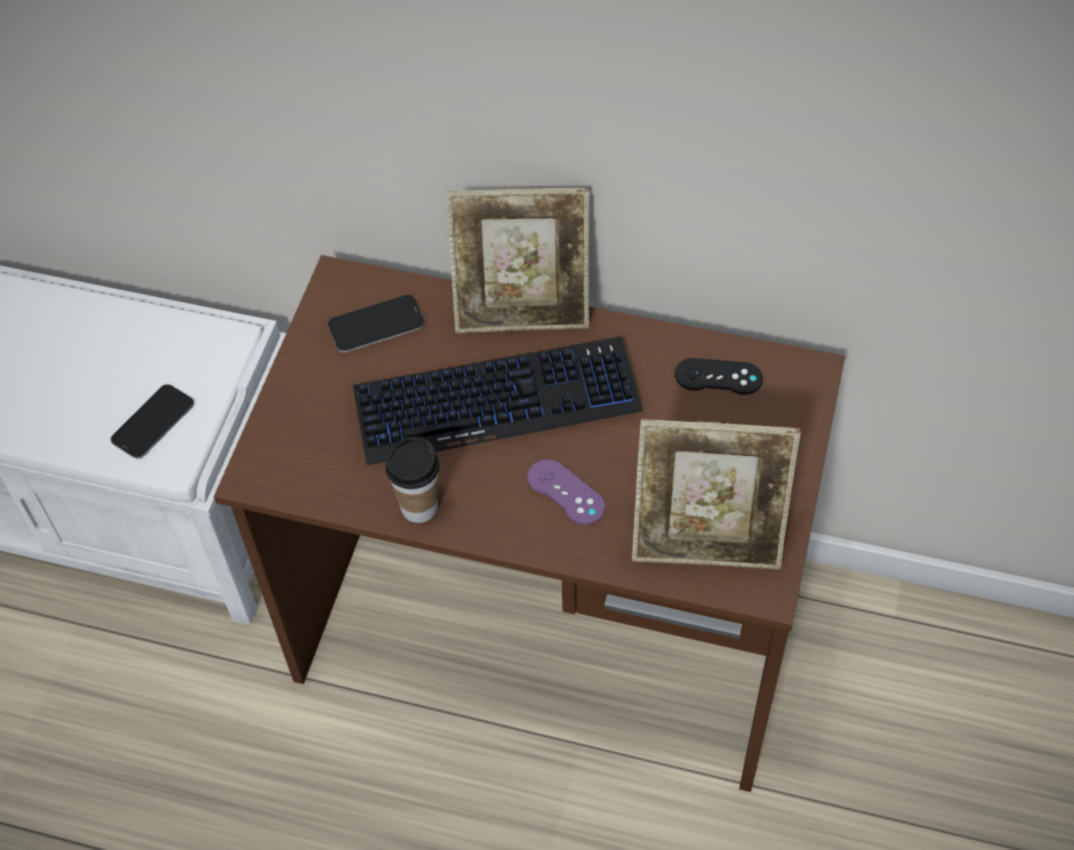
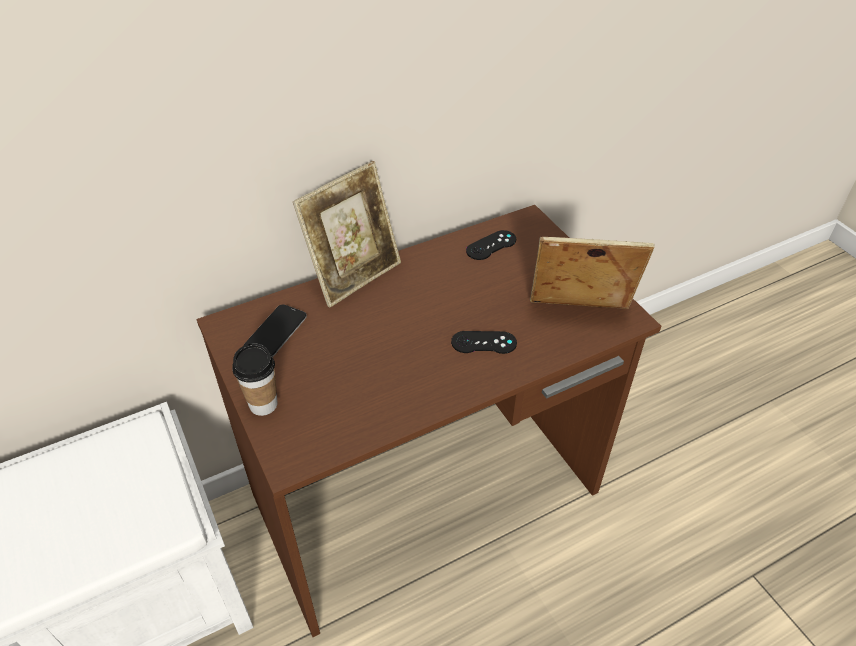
camera: 45 degrees left, 10 degrees down
(153, 422) = (136, 513): phone -> none
(419, 507) = (414, 405): cup -> cup (263, 404)
(497, 401) = (393, 325): keyboard -> none
(566, 492) = (483, 342): purple game controller -> black game controller
(707, 540) = (578, 316): picture frame -> picture frame turned 135 degrees counterclockwise

